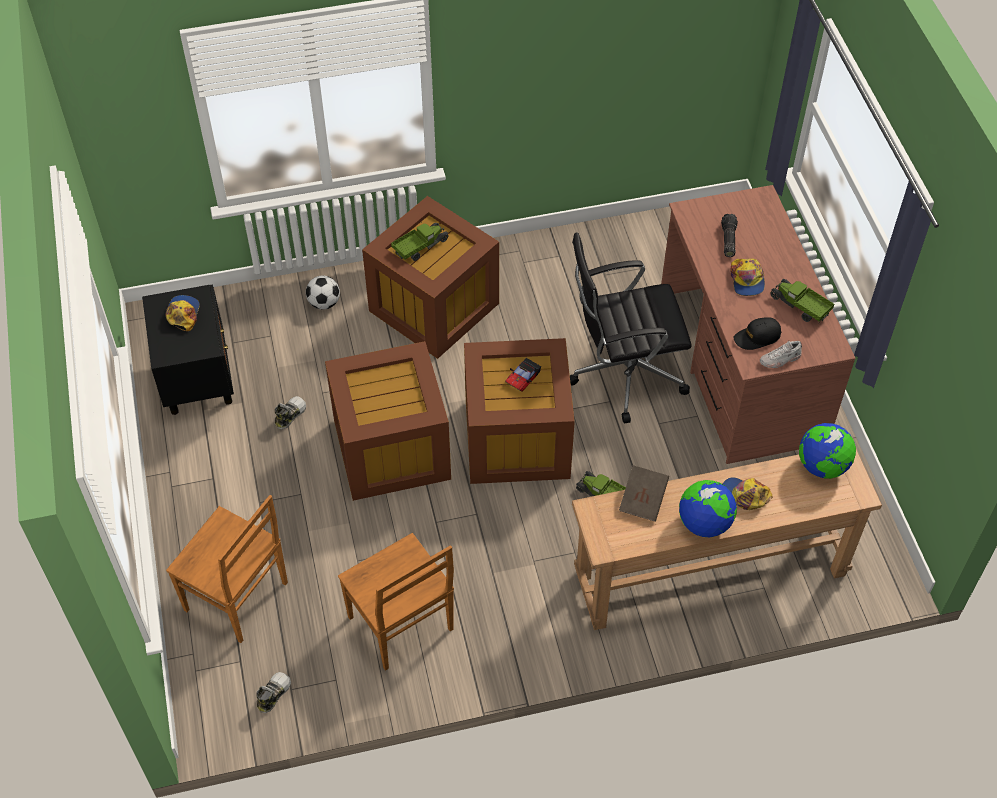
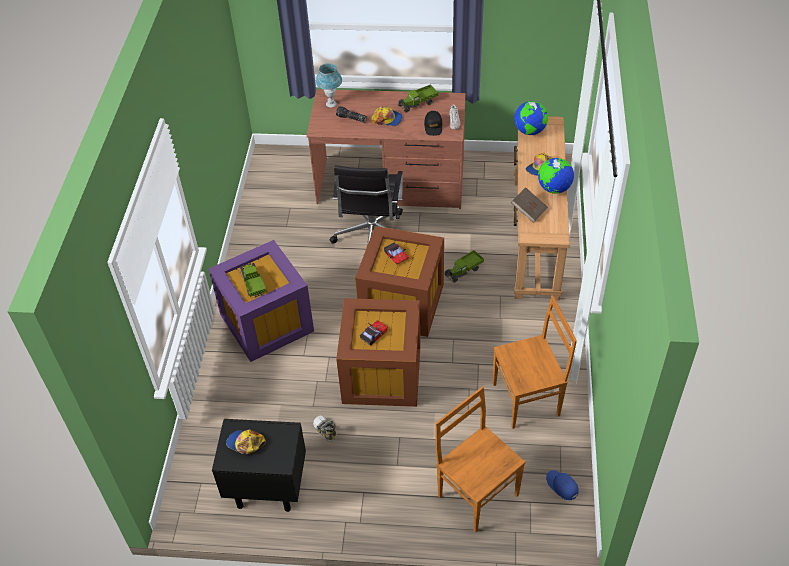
camera: 70 degrees left, 5 degrees down
(238, 598) = (476, 493): brown chair -> brown chair turned 90 degrees counterclockwise
(273, 694) = (562, 486): shoe -> blue cap
(324, 303) = (228, 388): football -> none
(379, 390) = (373, 334): none -> toy car
(432, 307) = (266, 324): brown storage box -> purple storage box
(747, 210) = (331, 104): none -> blue table lamp

